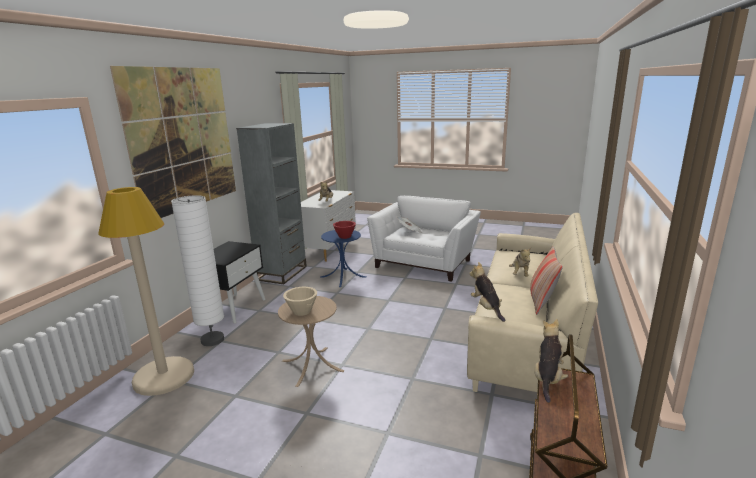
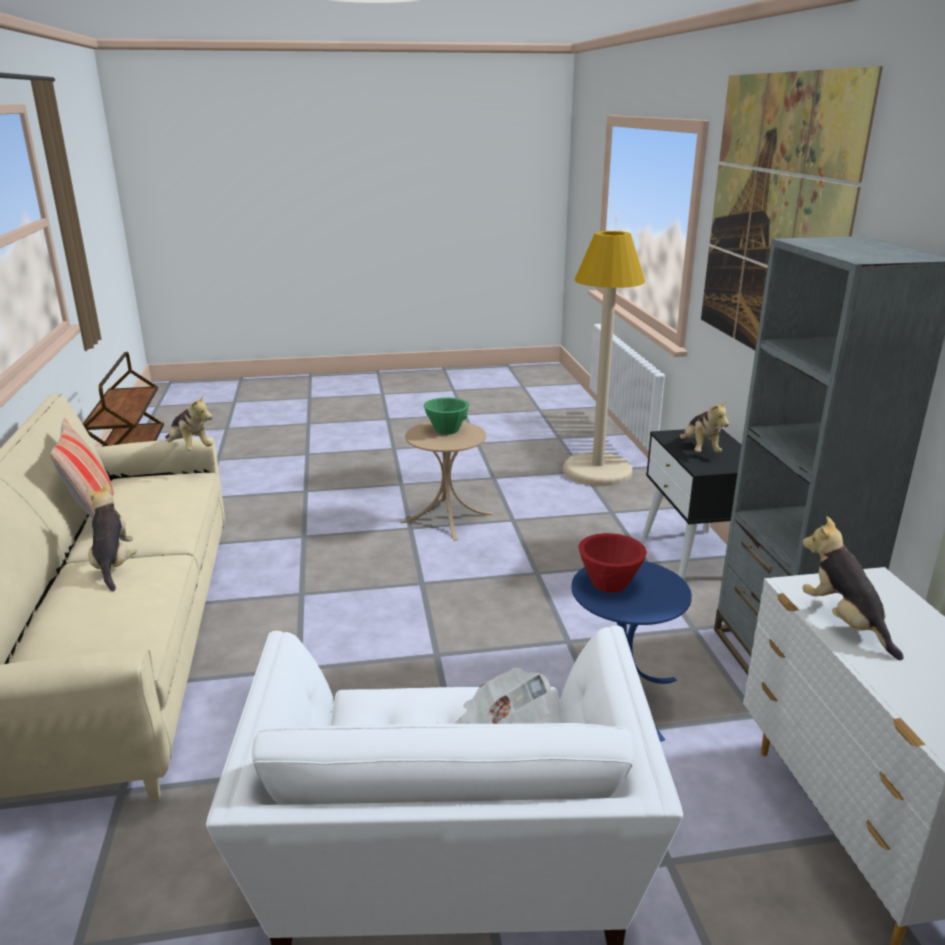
camera: 150 degrees right, 5 degrees up
(212, 340) = (624, 510): white floor lamp -> none
(302, 311) = (447, 430): beige bowl -> green bowl
(548, 378) = (130, 417): plush toy -> plush toy (699, 450)

